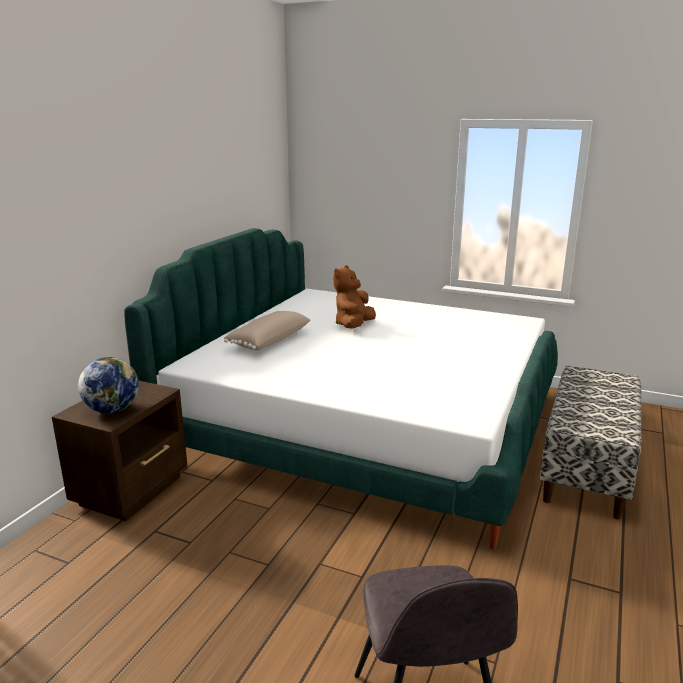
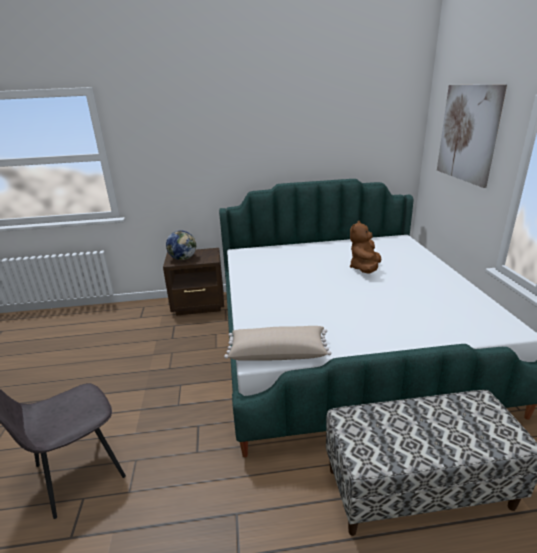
camera: 60 degrees right, 5 degrees up
(268, 340) = (300, 256): beige pillow -> beige pillow (278, 352)
(353, 326) = (365, 269): brown plush toy -> brown plush toy turned 60 degrees counterclockwise
(372, 160) = (468, 133): none -> picture

